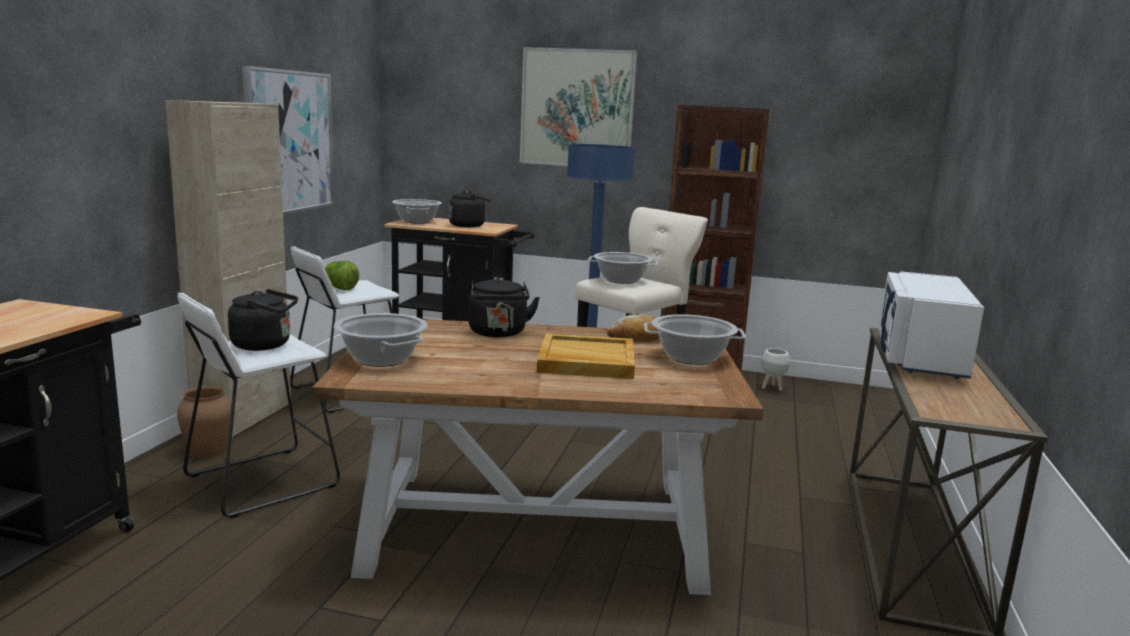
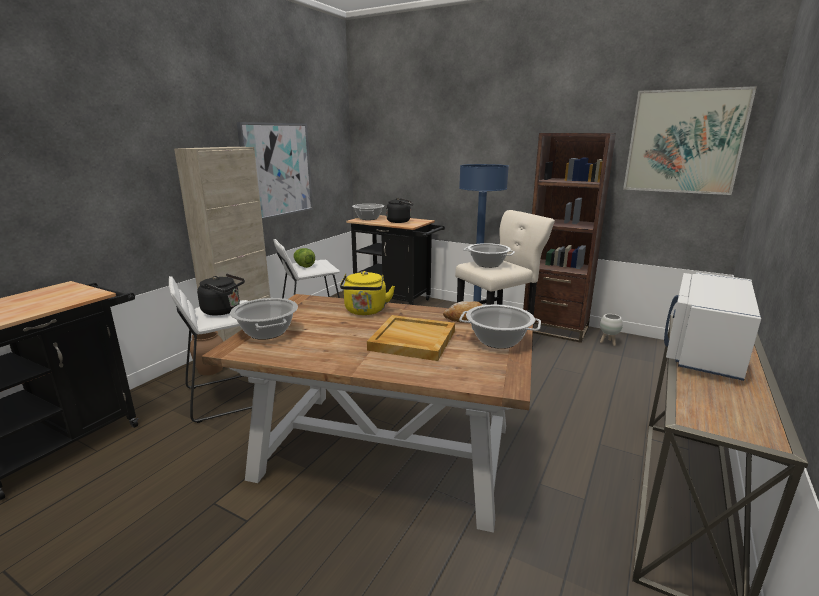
camera: 15 degrees right, 5 degrees up
(498, 333) = (365, 311): black kettle -> yellow kettle
(577, 108) = (473, 138): picture -> picture (684, 142)

